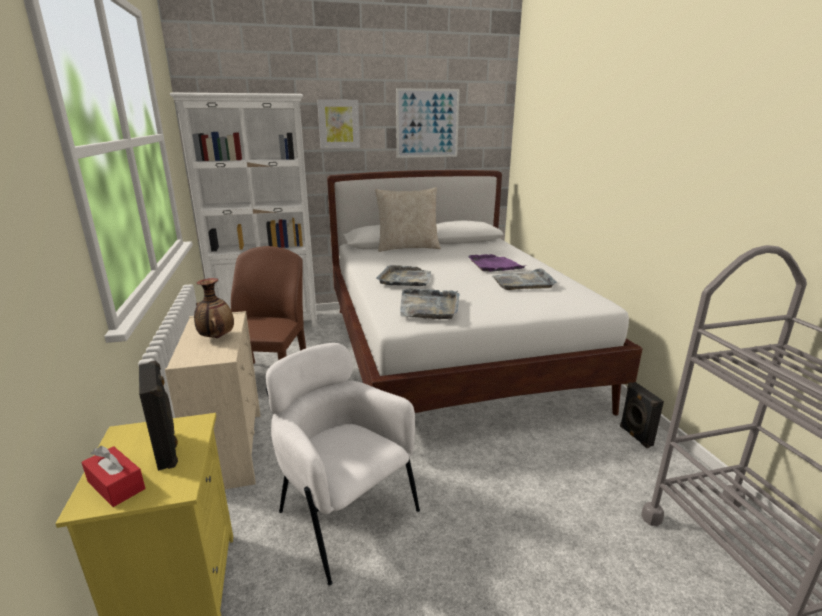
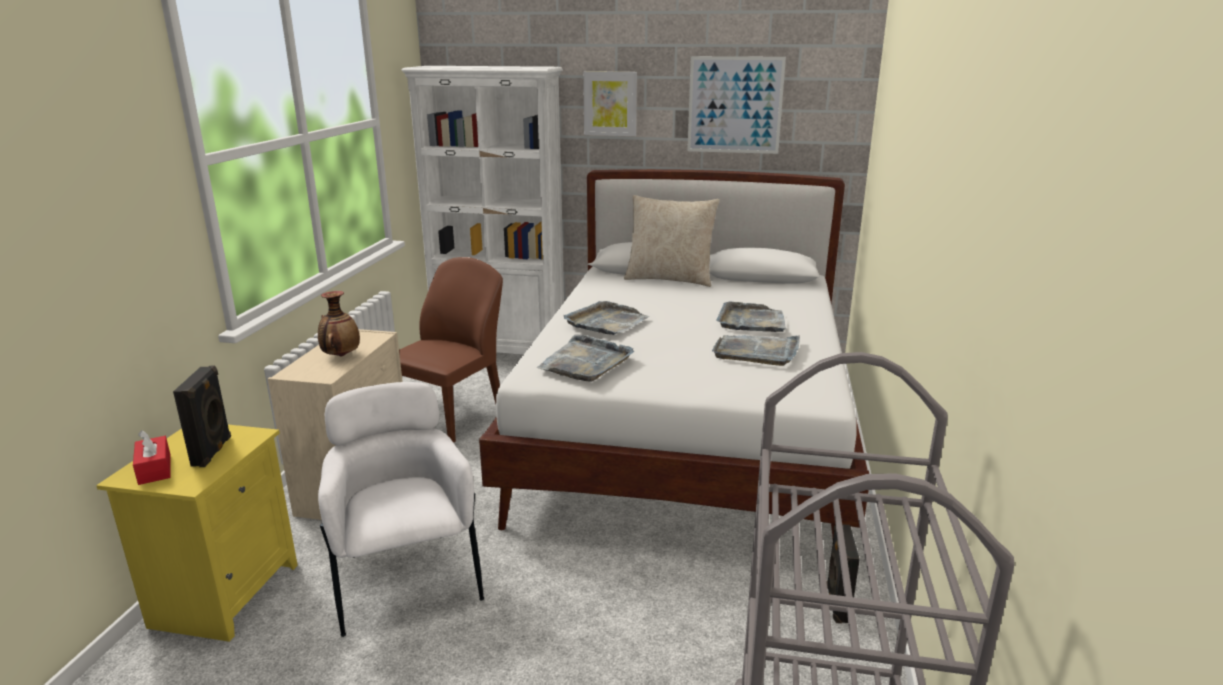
camera: 25 degrees right, 0 degrees up
(494, 265) = (751, 321): purple tray -> grey tray

